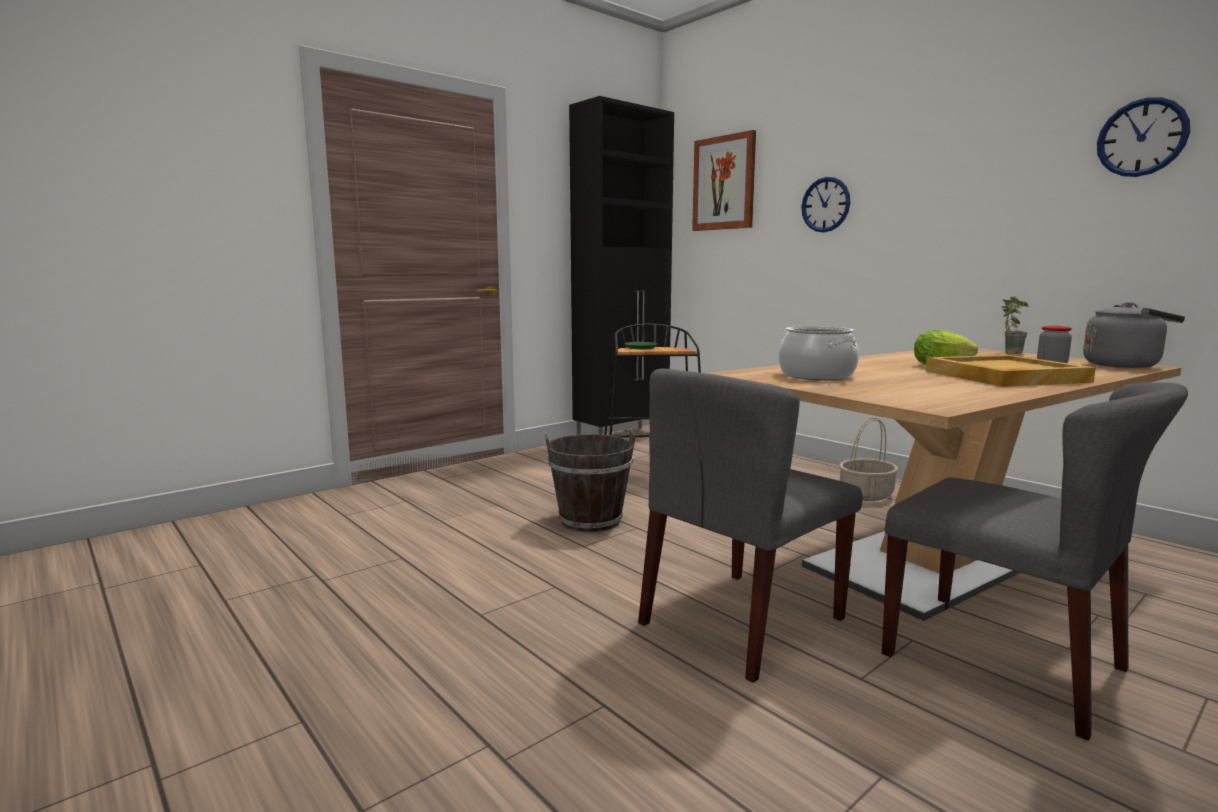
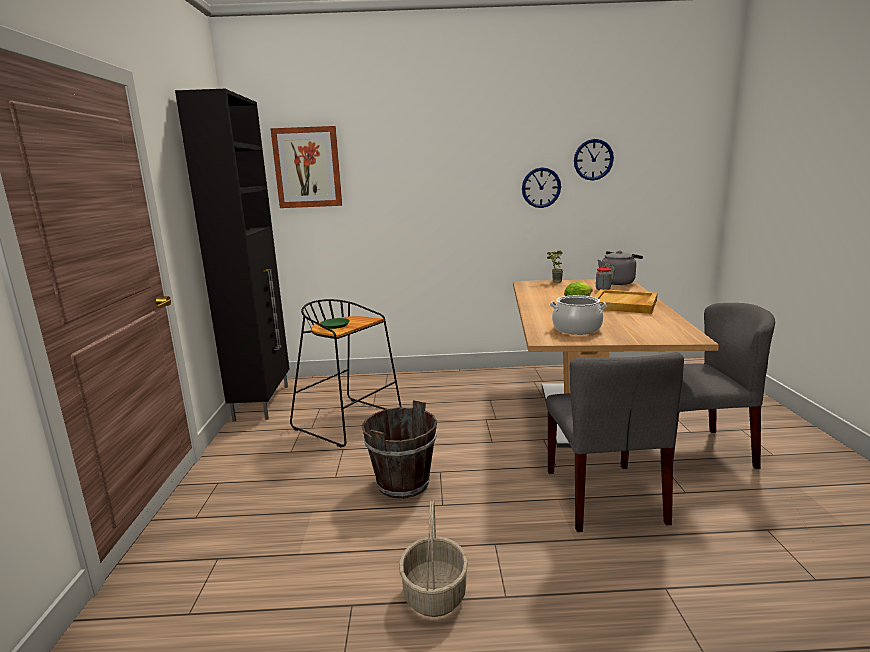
camera: 50 degrees left, 5 degrees up
(825, 204) = (407, 189): wall clock -> wall clock (541, 187)
(866, 494) = (490, 385): basket -> basket (434, 593)

